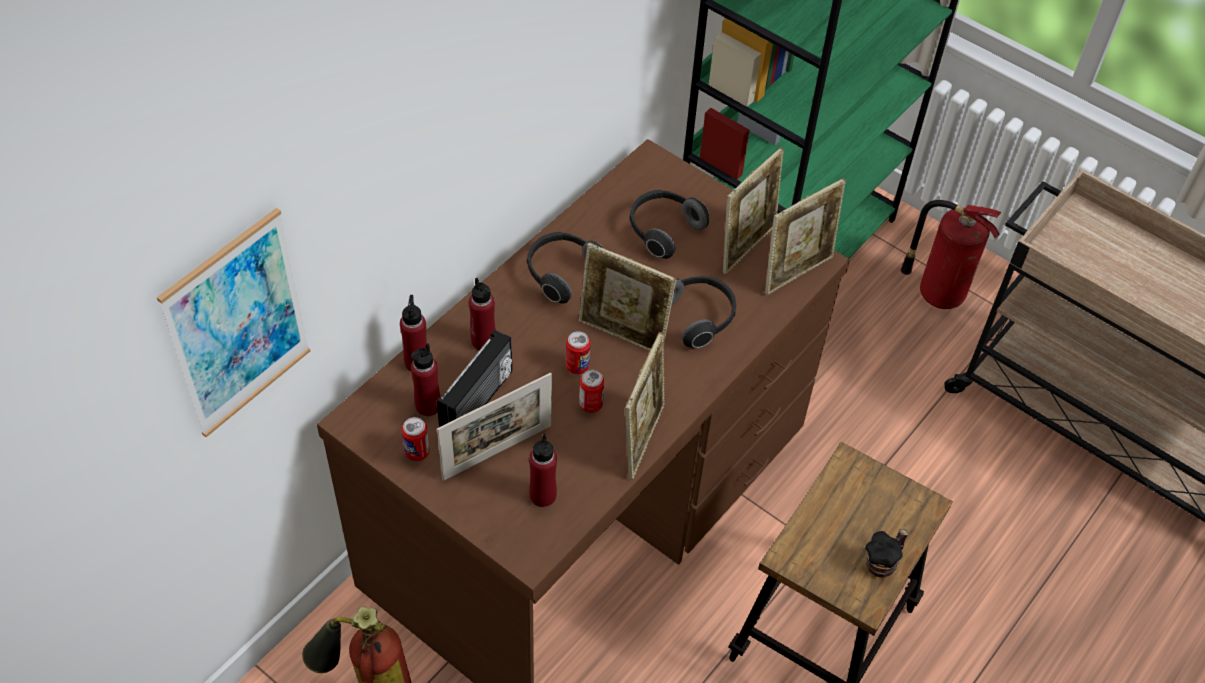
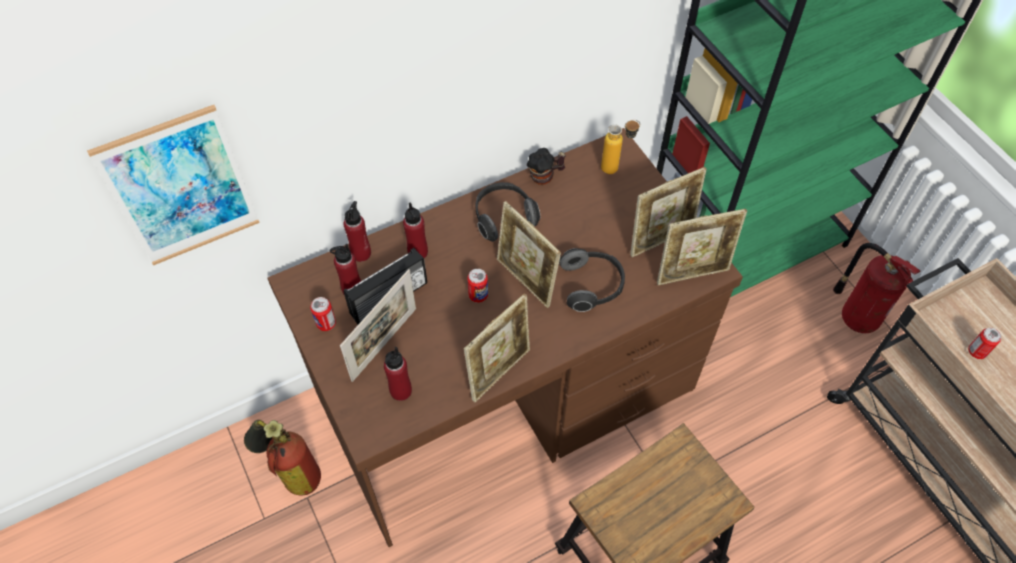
camera: 25 degrees right, 5 degrees up
(497, 452) = (384, 344): picture frame -> picture frame turned 45 degrees counterclockwise
(591, 404) = (473, 330): can -> can (976, 352)
(661, 184) = (616, 168): none -> bottle
(663, 230) = (599, 206): headphones -> none
(883, 563) = (671, 537): mug -> mug (545, 176)

